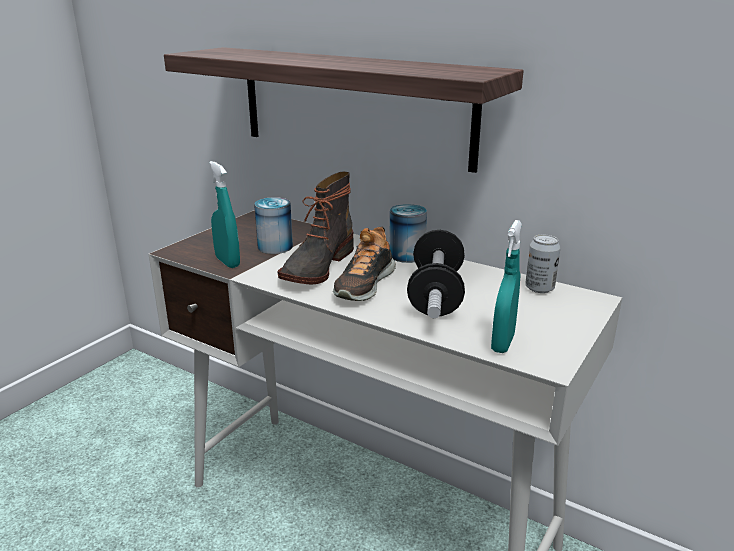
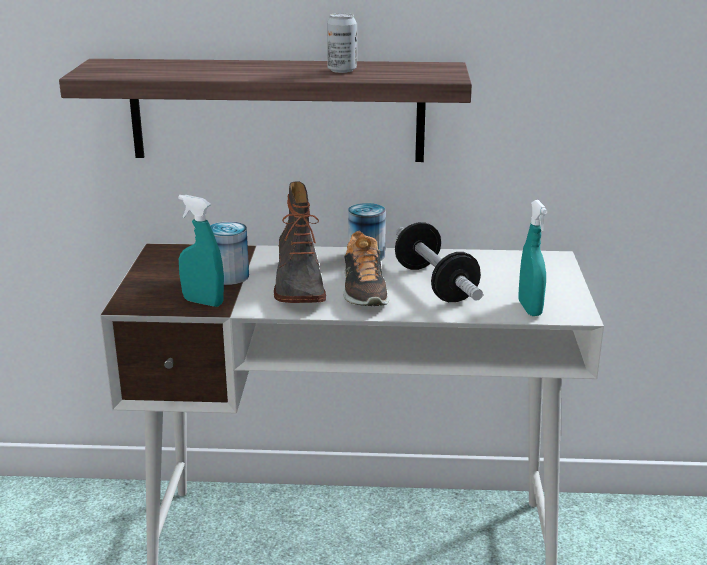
camera: 30 degrees left, 0 degrees up
(539, 288) = (507, 258): can -> can (342, 70)

